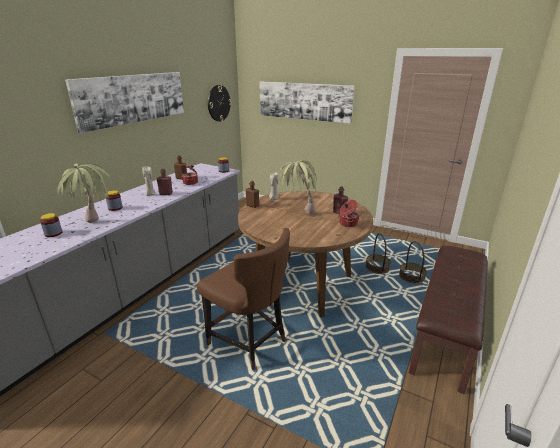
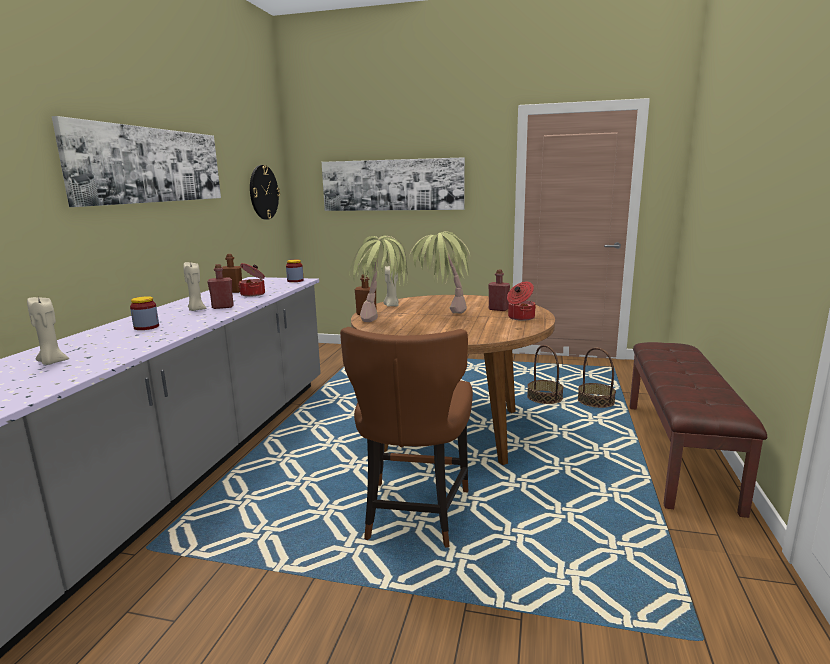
camera: 15 degrees left, 10 degrees down
(53, 233) = (52, 362): jar -> beige candle
(94, 227) = (126, 348): potted plant -> potted plant (382, 324)
(249, 342) = (413, 514): brown chair -> brown chair turned 75 degrees clockwise

